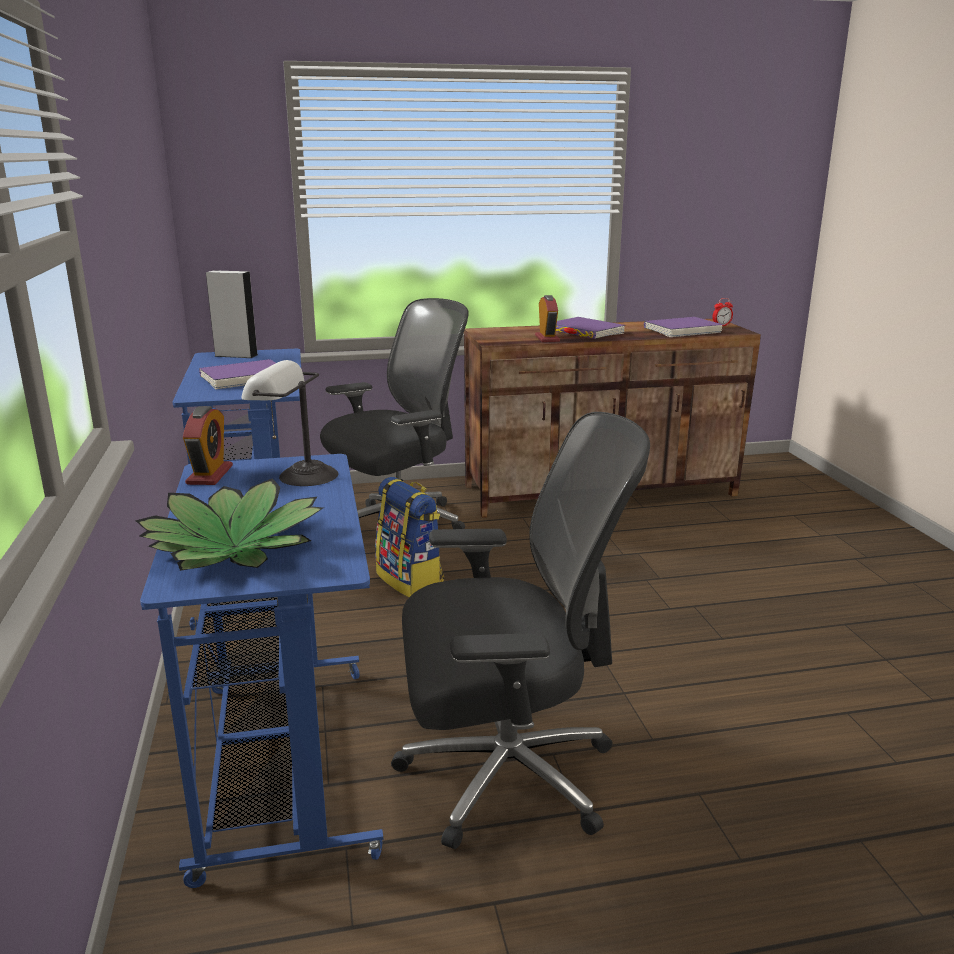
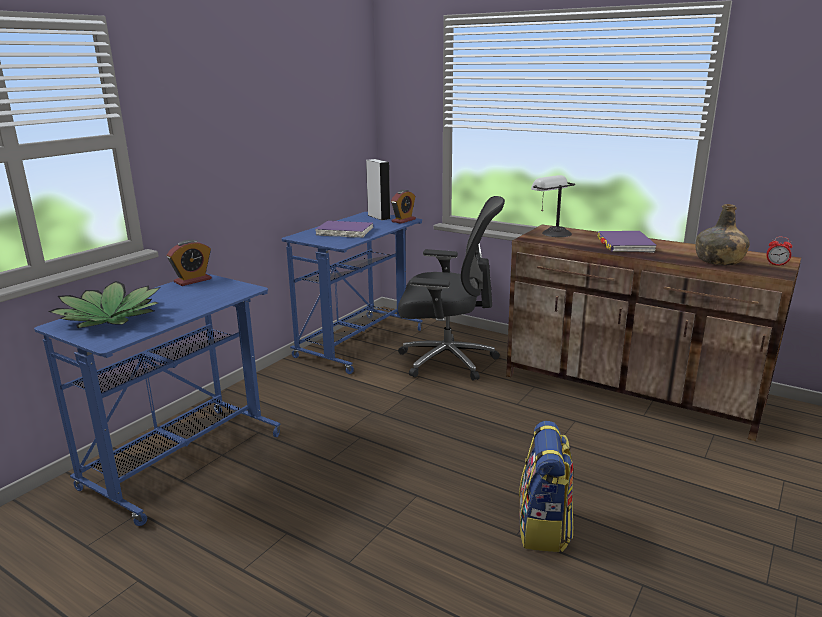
camera: 45 degrees right, 0 degrees up
(296, 475) = (219, 292): table lamp -> table lamp (551, 232)
(411, 580) = (394, 397): backpack -> backpack (544, 528)
(505, 779) = (244, 529): office chair -> none
(547, 338) = (577, 244): alarm clock -> alarm clock (403, 220)
(682, 330) = (718, 261): purple book -> green bottle

